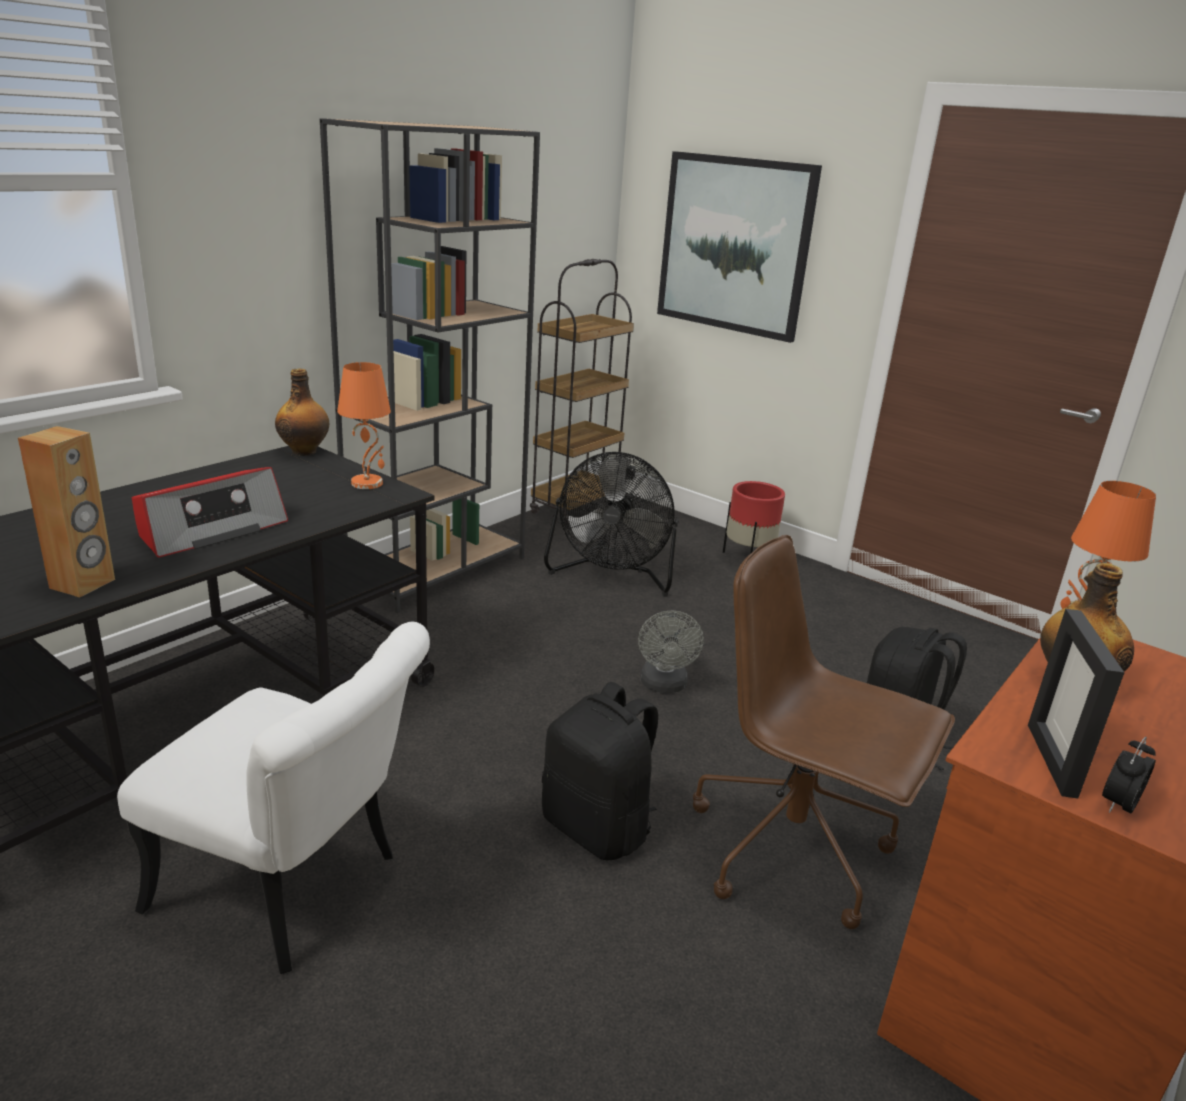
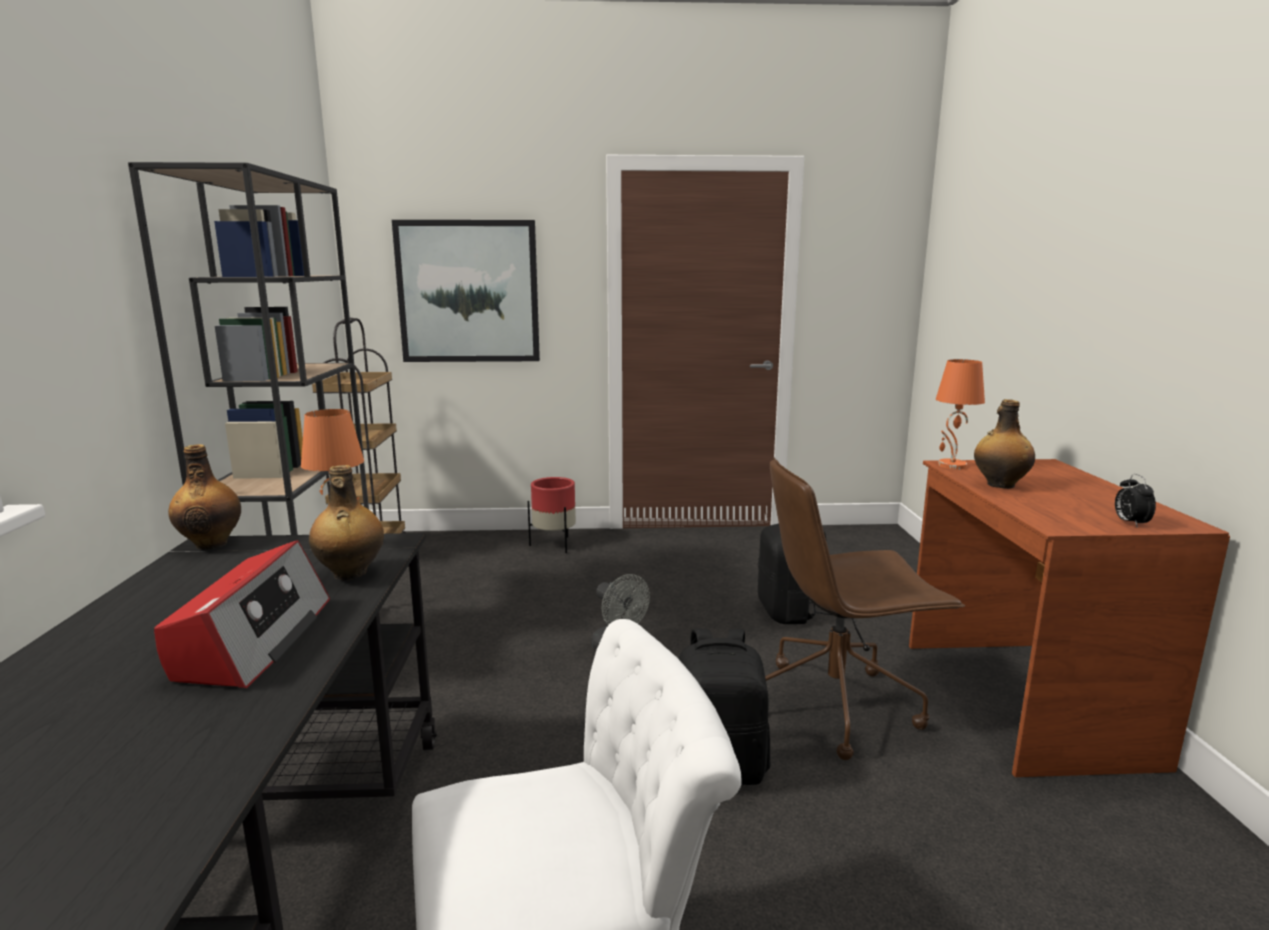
camera: 40 degrees left, 10 degrees down
(83, 584) = (196, 758): brown speaker -> none
(331, 508) = (350, 574): none -> bottle
(609, 573) = (468, 591): black fan -> none
(1054, 760) = (1074, 517): picture frame -> none

